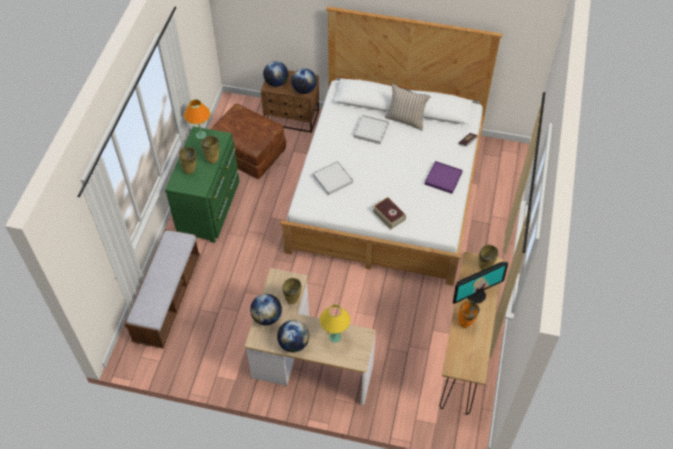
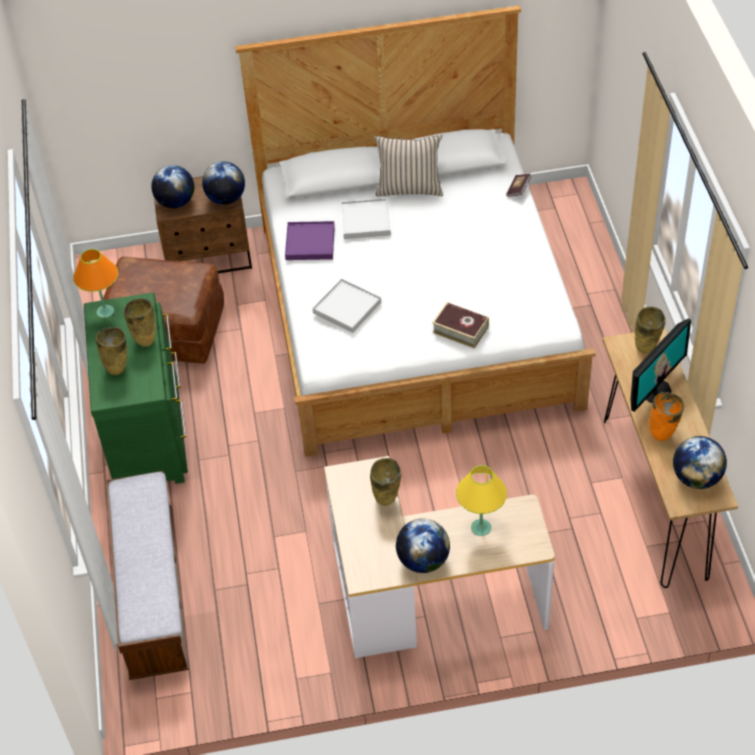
camera: 20 degrees left, 5 degrees down
(267, 317) = (360, 539): globe -> globe (696, 478)
(443, 178) = (512, 251): purple tray -> purple tray (310, 243)

